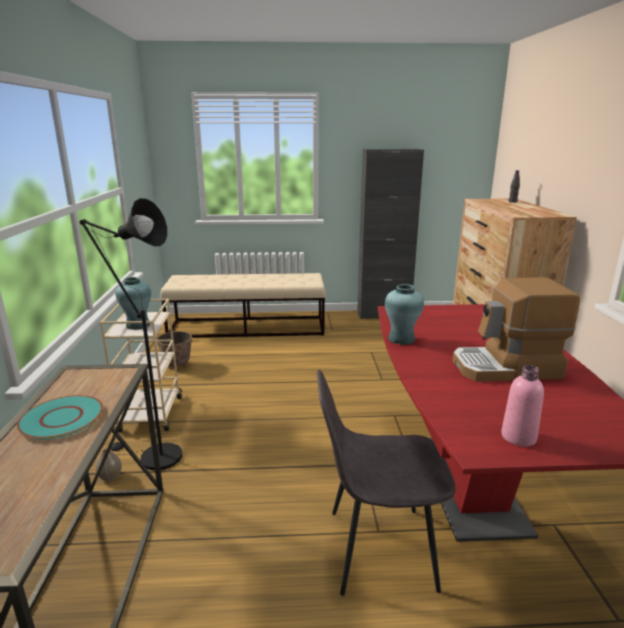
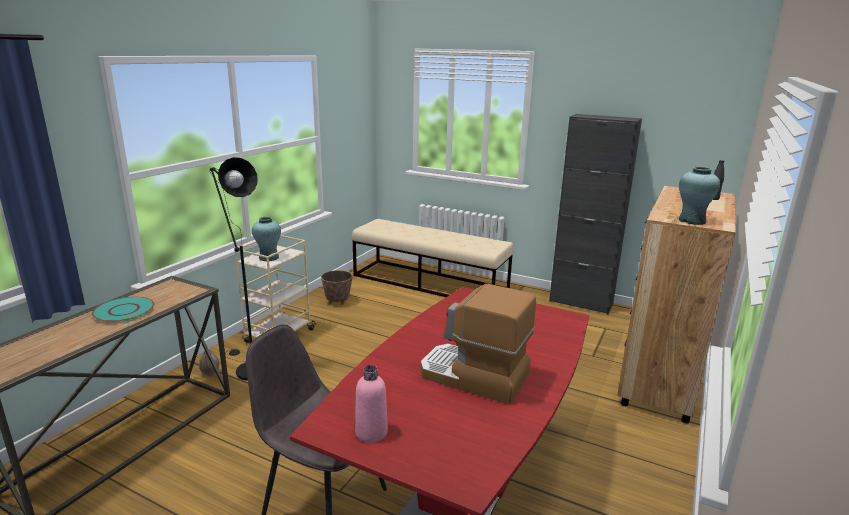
camera: 30 degrees right, 0 degrees up
(401, 339) = (426, 323): turquoise vase -> turquoise vase (692, 221)

